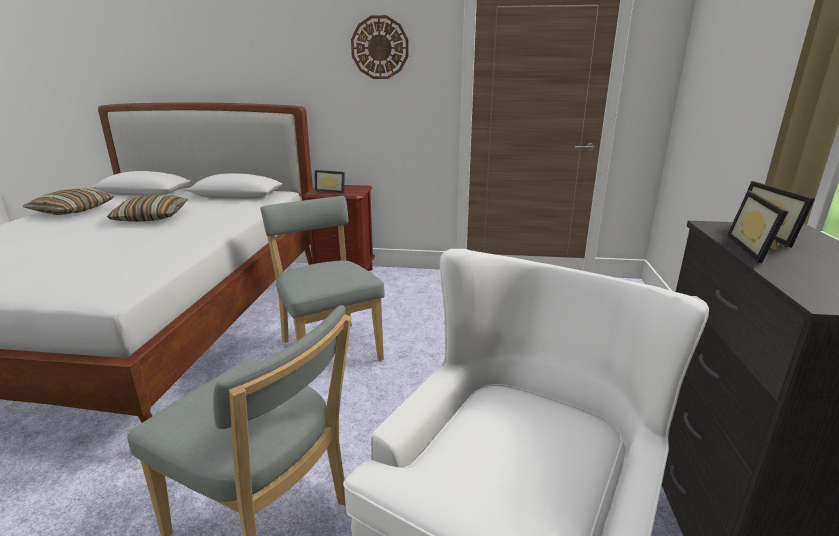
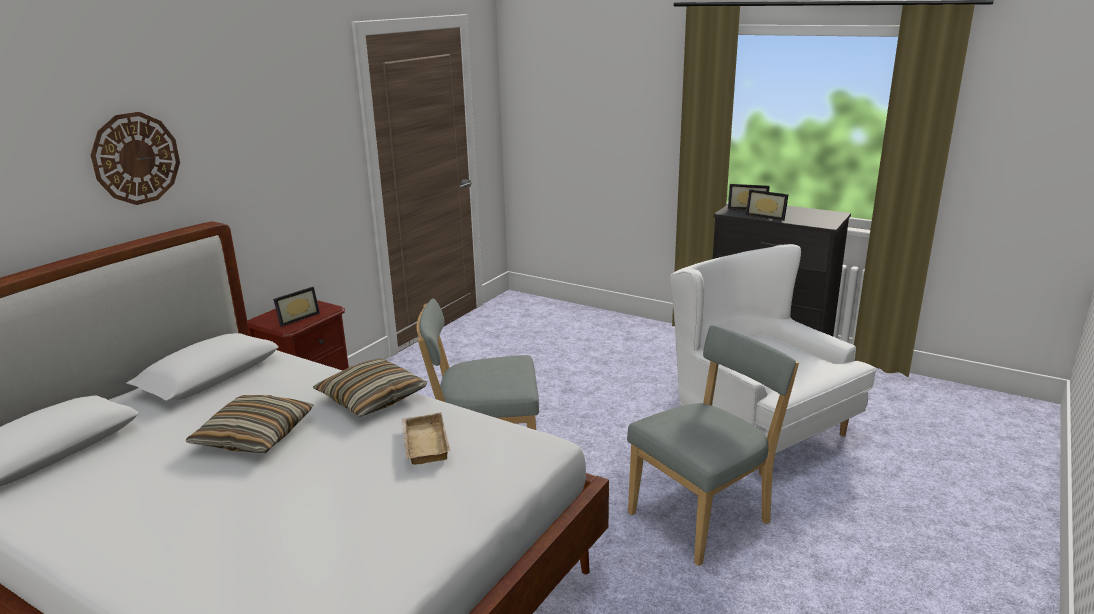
camera: 65 degrees left, 0 degrees up
(72, 211) = (97, 511): pillow -> pillow (372, 398)
(124, 255) = (423, 443): none -> beige tray
(379, 47) = (287, 123): wall clock -> wall clock (136, 158)

